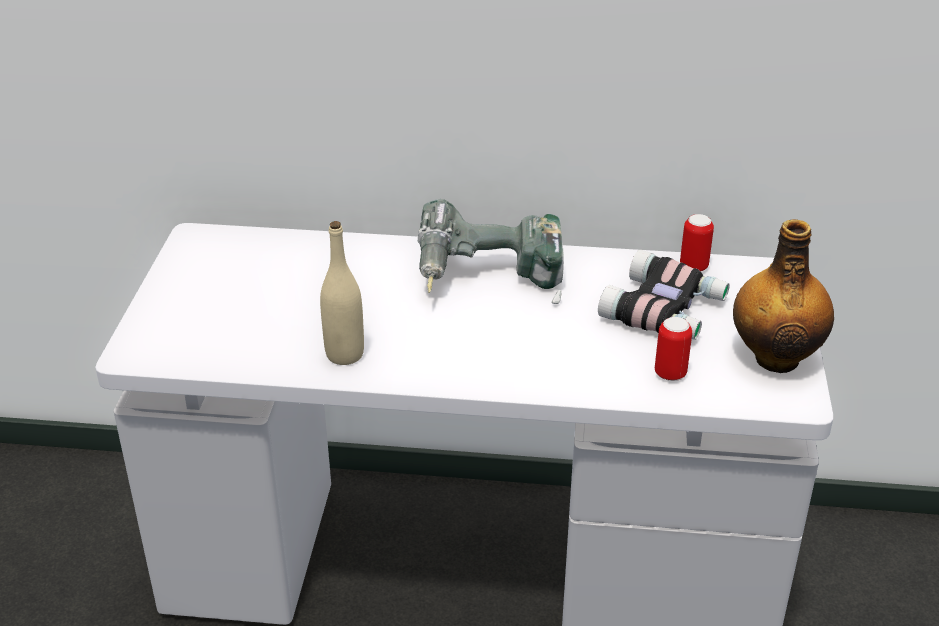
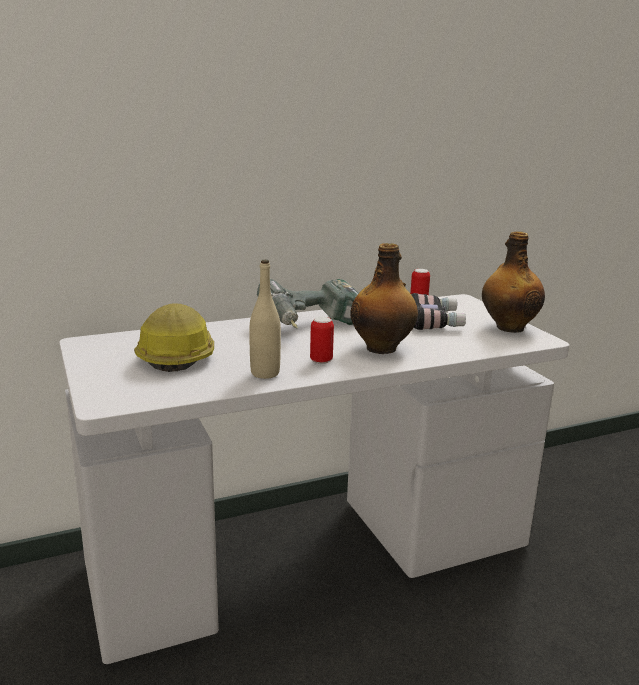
camera: 30 degrees left, 15 degrees down
(275, 291) = (176, 355): none -> hard hat
(538, 350) = (382, 348): none -> bottle
(670, 374) = (467, 343): can -> can (321, 360)

